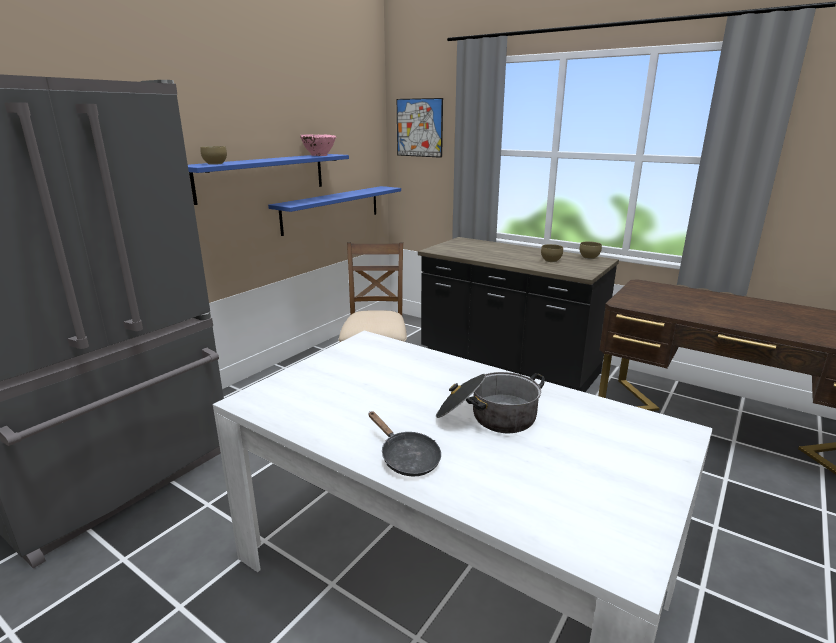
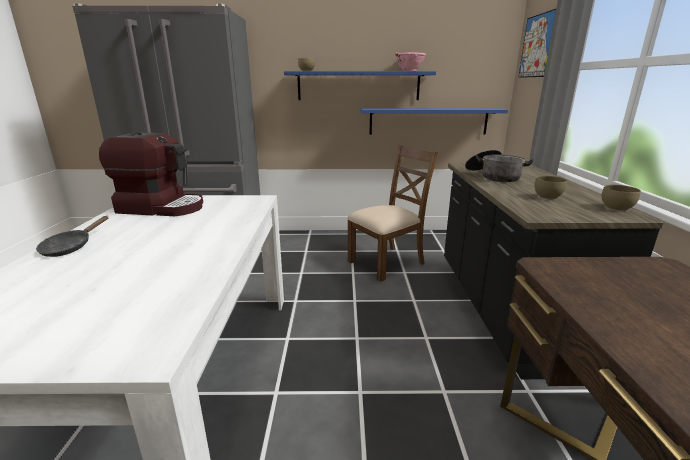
camera: 55 degrees right, 0 degrees up
(315, 391) = (162, 207): none -> coffee machine
(488, 417) = (144, 257): cooking pot -> cooking pot (493, 176)

